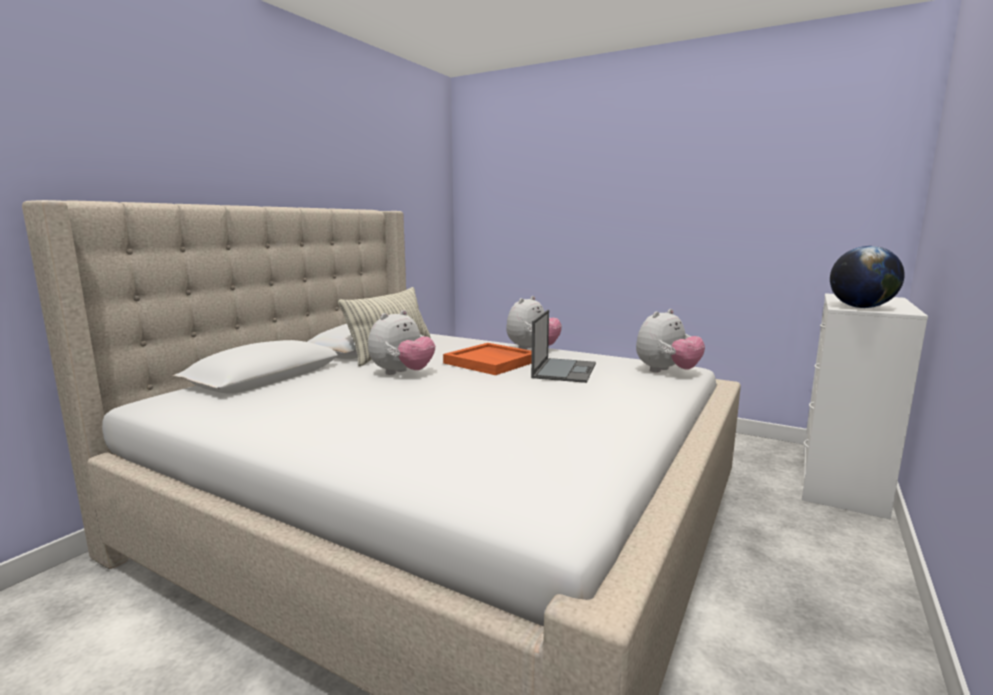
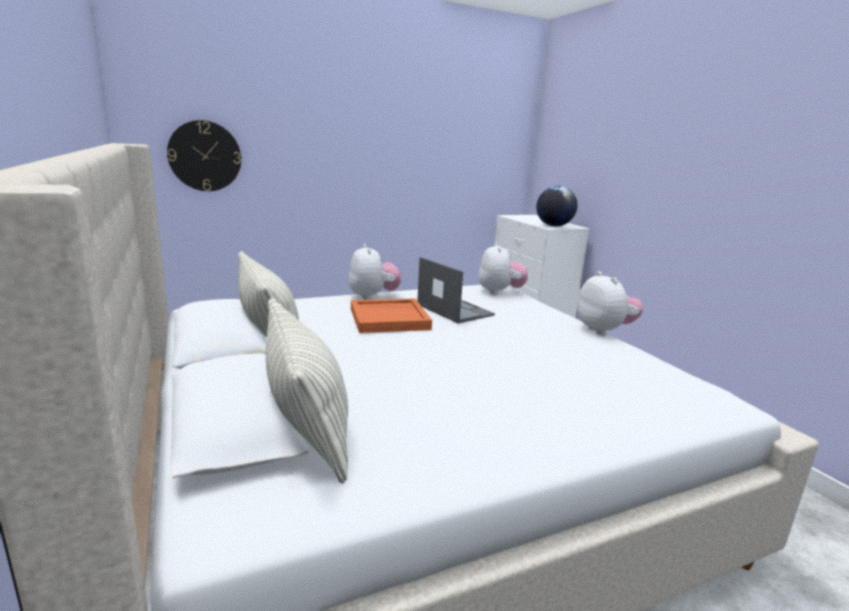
camera: 55 degrees left, 5 degrees up
(275, 388) = (306, 425): none -> pillow
(402, 373) = (362, 356): plush toy -> plush toy (604, 331)
(507, 224) = (205, 156): none -> wall clock

